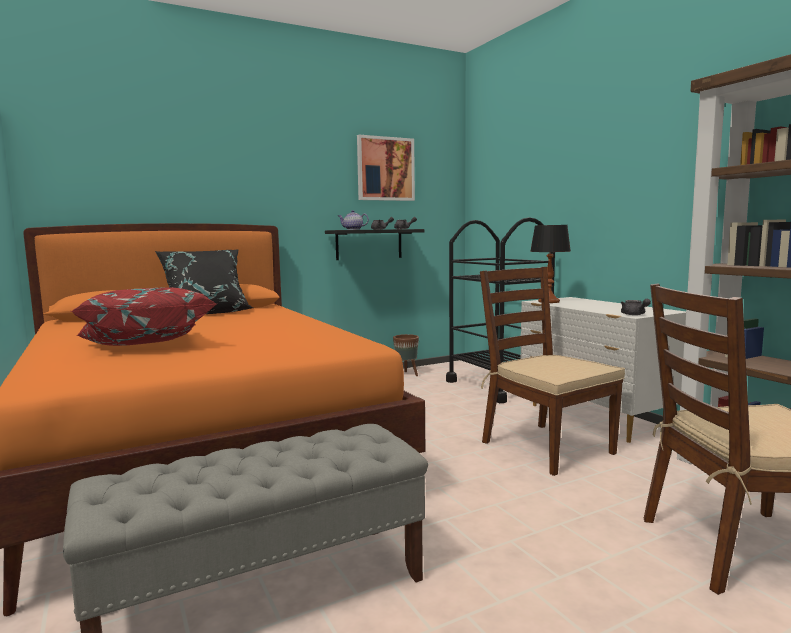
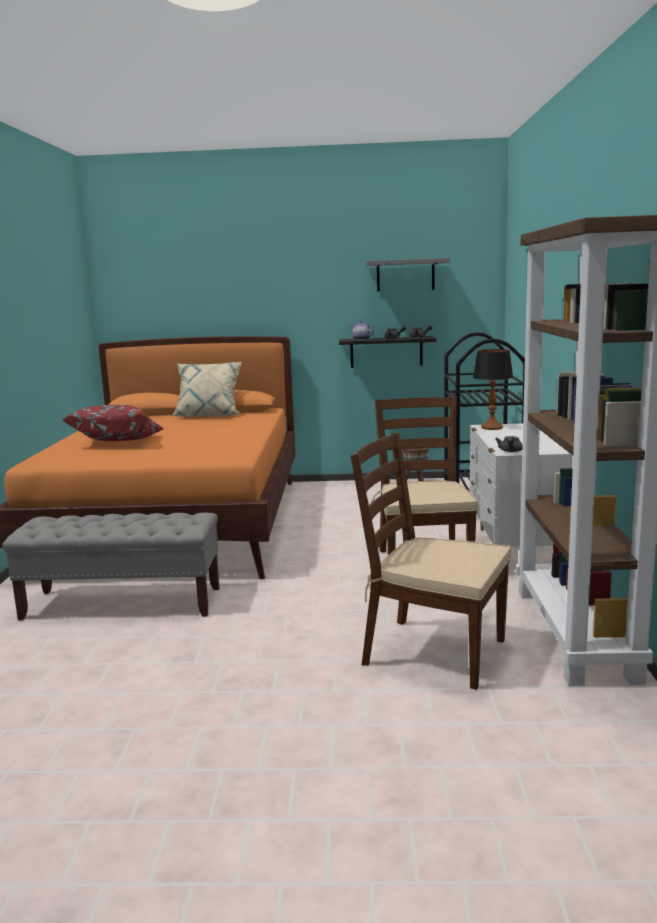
camera: 30 degrees right, 5 degrees up
(206, 313) = (209, 415): black pillow -> beige pillow
(385, 169) = (405, 275): picture -> grey shelf

